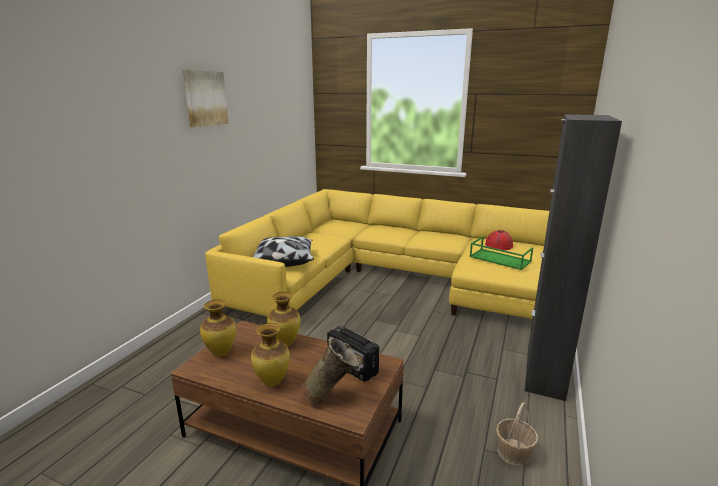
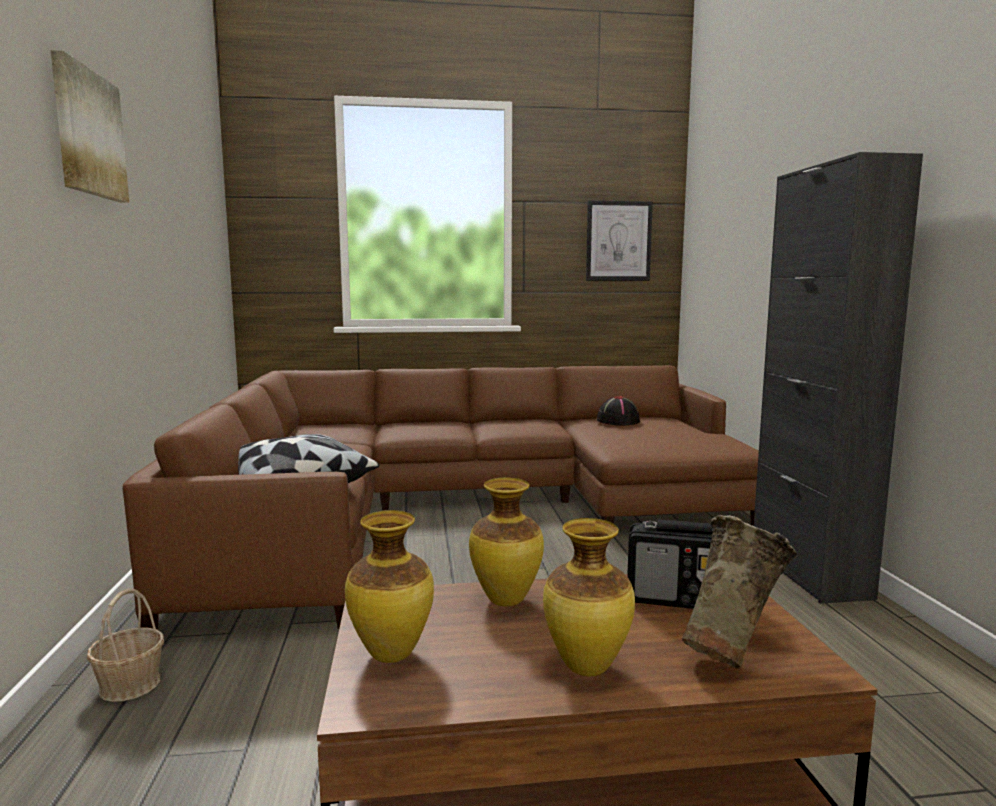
camera: 30 degrees left, 10 degrees down
(394, 279) = (461, 509): yellow sofa -> brown sofa
(499, 245) = (618, 421): red hat -> black hat
(499, 259) = (644, 434): green tray -> none
(513, 453) = (917, 686): basket -> basket (129, 685)
(539, 121) = (618, 241): none -> picture

